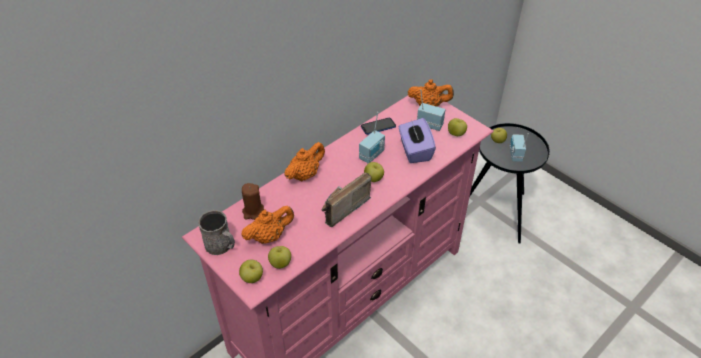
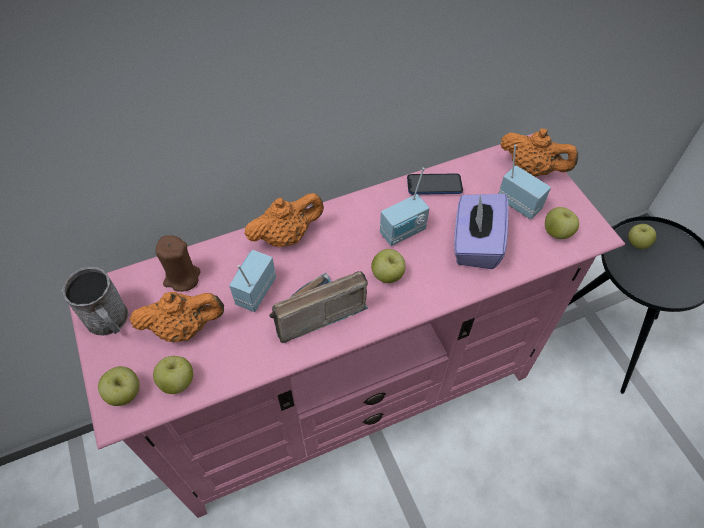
camera: 20 degrees right, 10 degrees up
(514, 154) = (656, 274): radio -> radio (254, 291)

